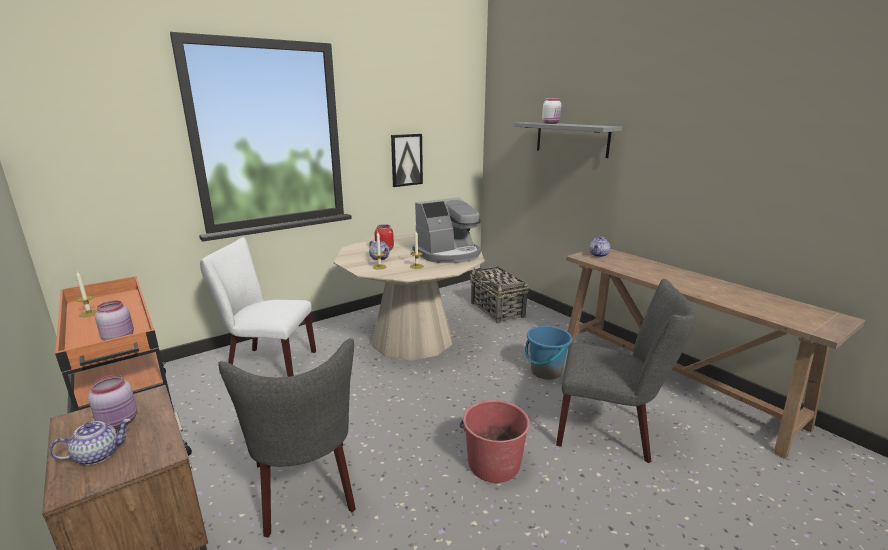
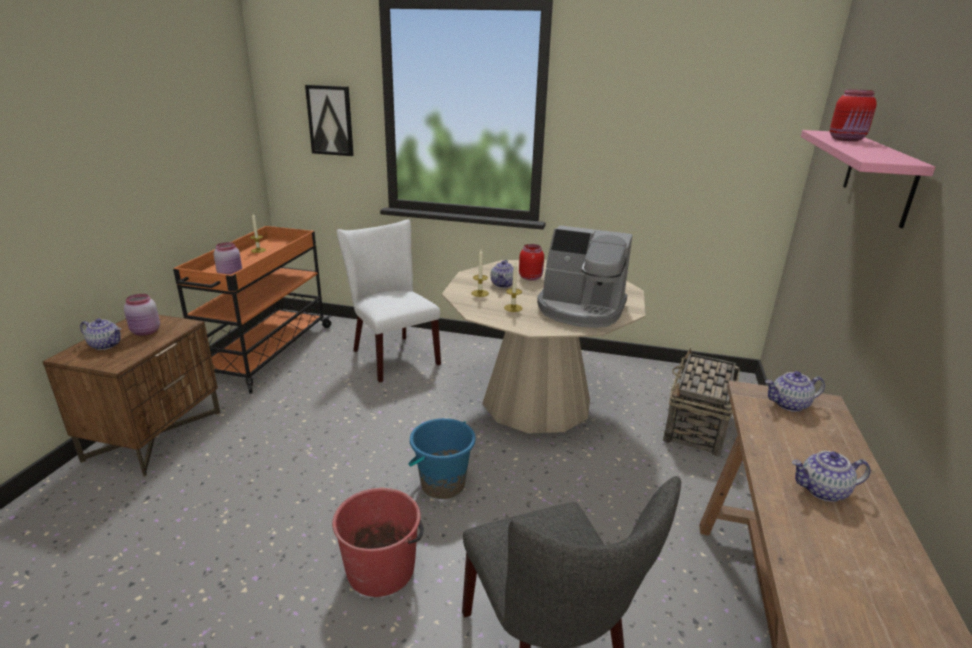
camera: 50 degrees right, 5 degrees up
(307, 491) = (252, 469): grey chair -> none
(406, 160) = (645, 166): picture -> picture (330, 120)
(545, 371) = (610, 534): blue bucket -> blue bucket (442, 484)
(551, 123) = (847, 139): white jar -> red jar
(571, 139) = (878, 176): grey shelf -> pink shelf
(663, 274) = (823, 491): none -> teapot

